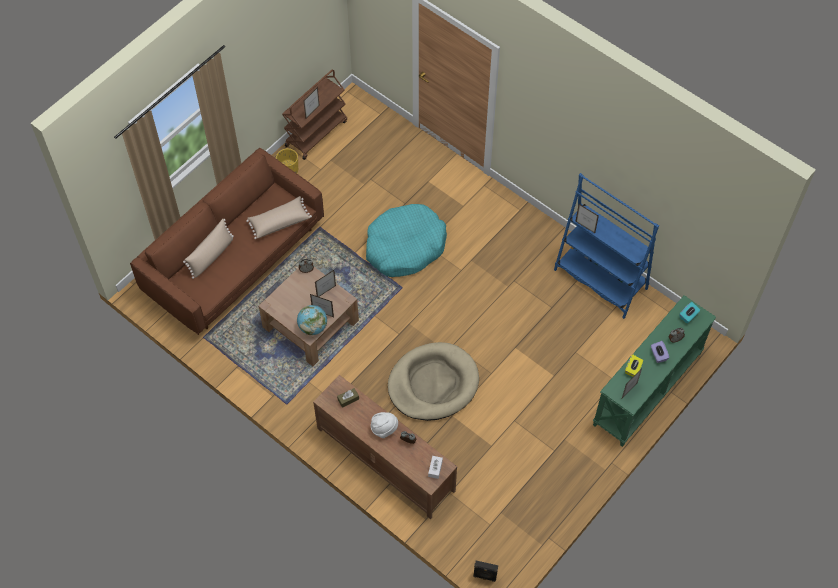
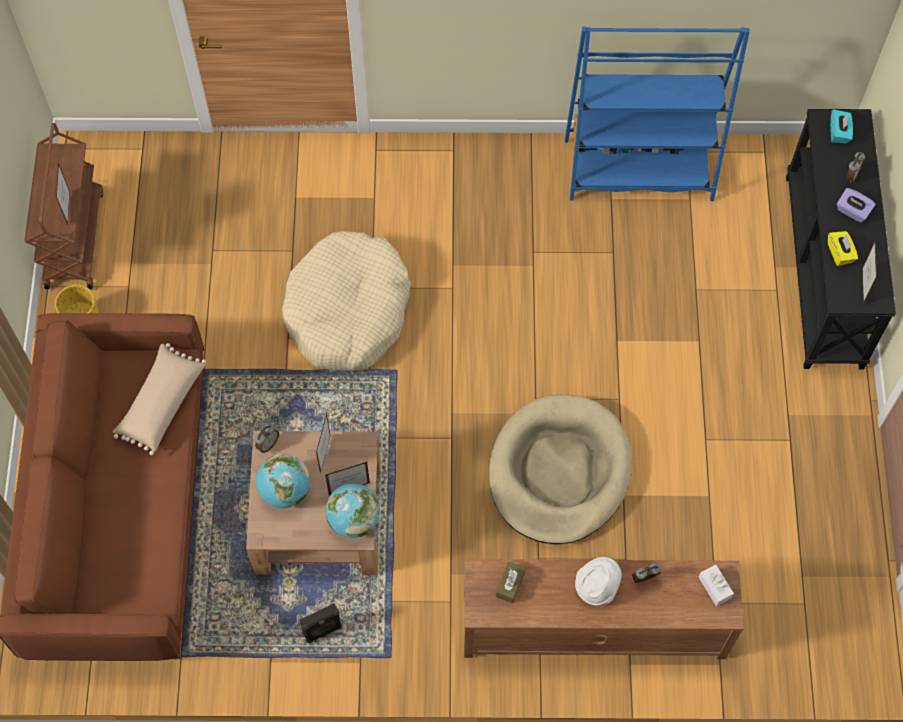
camera: 40 degrees left, 5 degrees up
(211, 256) = (105, 528): beige pillow -> none
(295, 294) = (285, 491): none -> globe
(405, 246) = (348, 311): turquoise dog bed -> beige dog bed
(484, 577) = (862, 678): black speaker -> black speaker (323, 632)
(585, 227) = (614, 105): picture frame -> none
(648, 389) = (825, 271): green console table -> black console table

